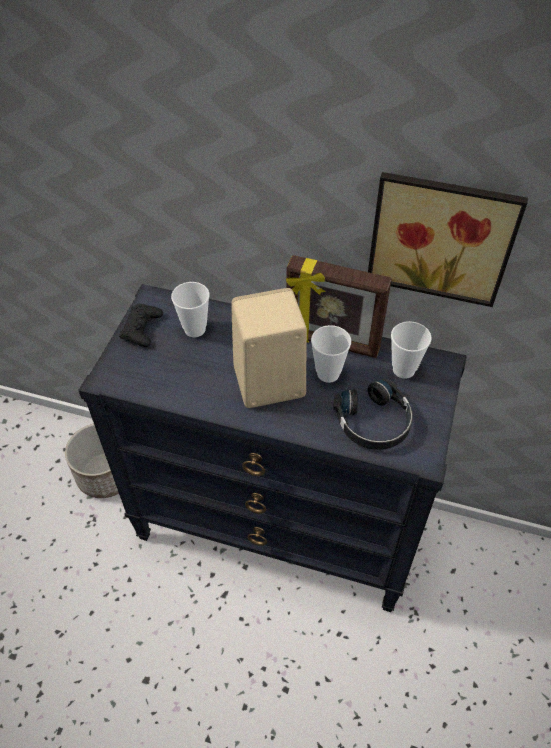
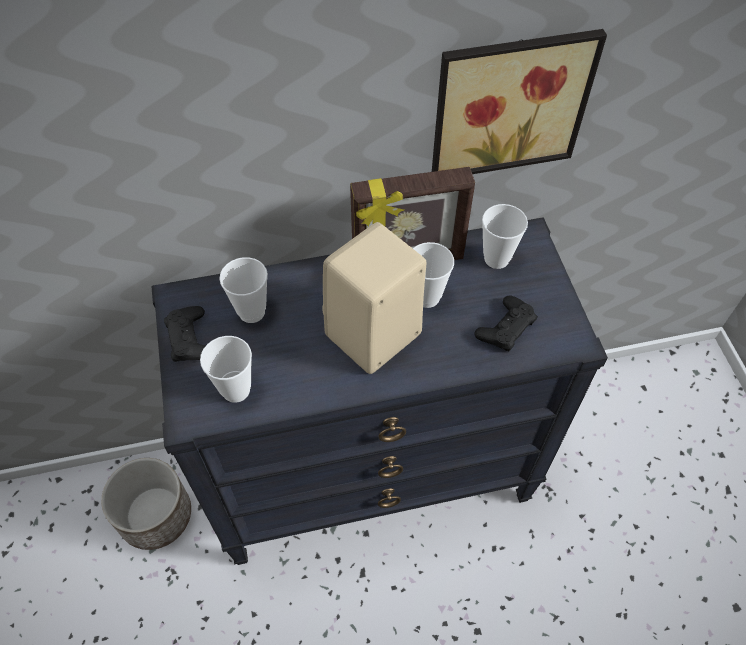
camera: 30 degrees left, 5 degrees up
(148, 375) = (236, 390): none -> cup
(374, 422) = (505, 327): black headphones -> black game controller

